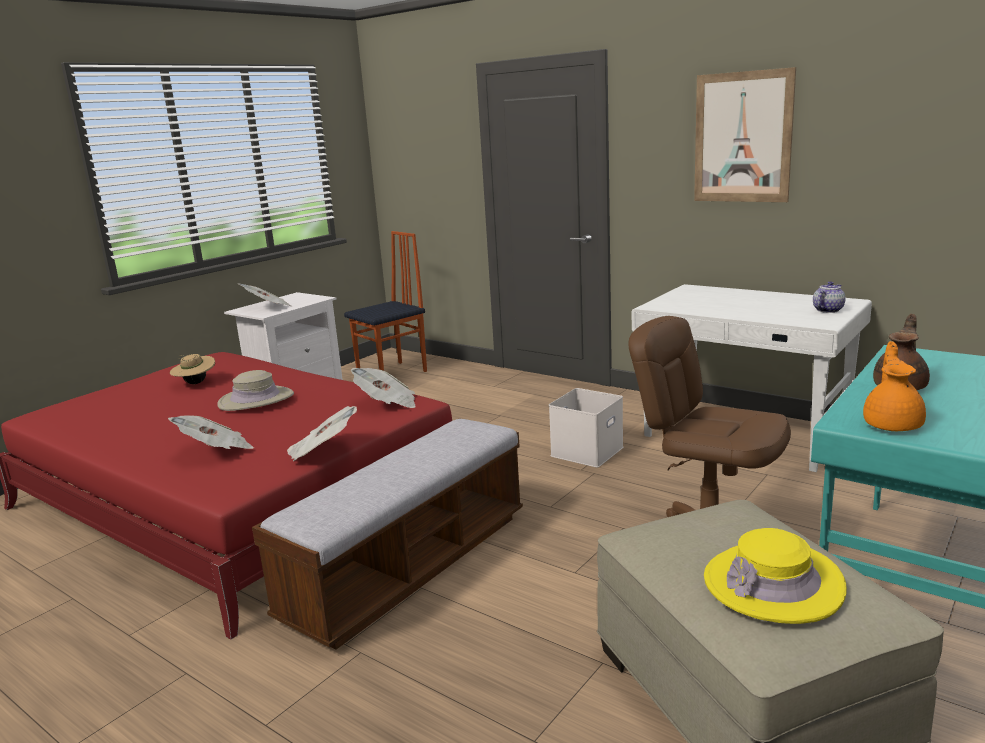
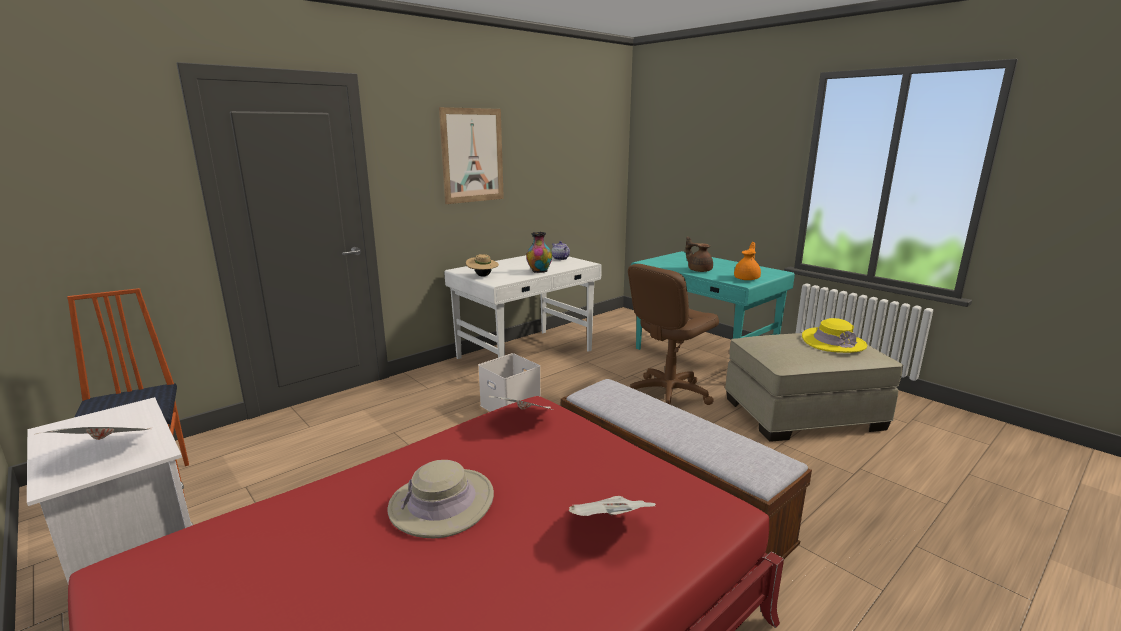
camera: 80 degrees left, 0 degrees up
(195, 383) = (287, 577): beige hat -> beige hat (482, 276)
(322, 451) = (636, 455): newspaper -> none
(732, 312) = (539, 271): none -> vase
(892, 424) = (747, 278): orange teapot -> orange teapot turned 90 degrees clockwise

